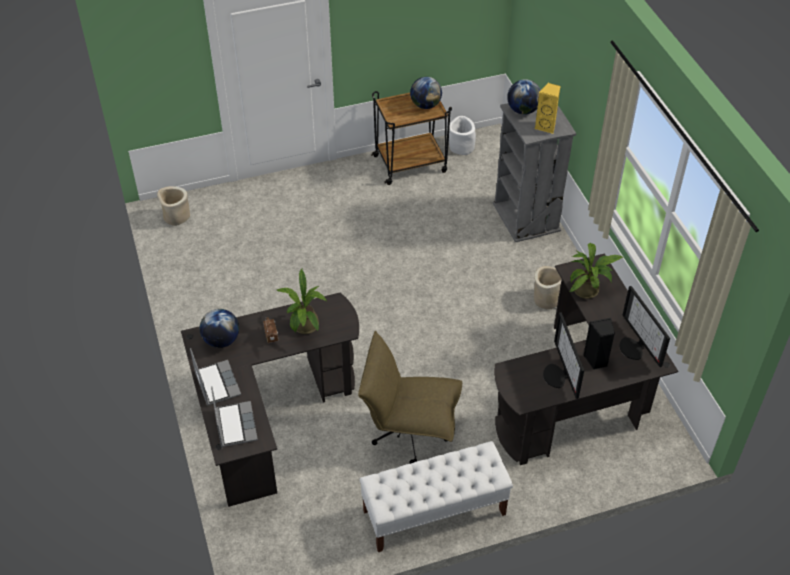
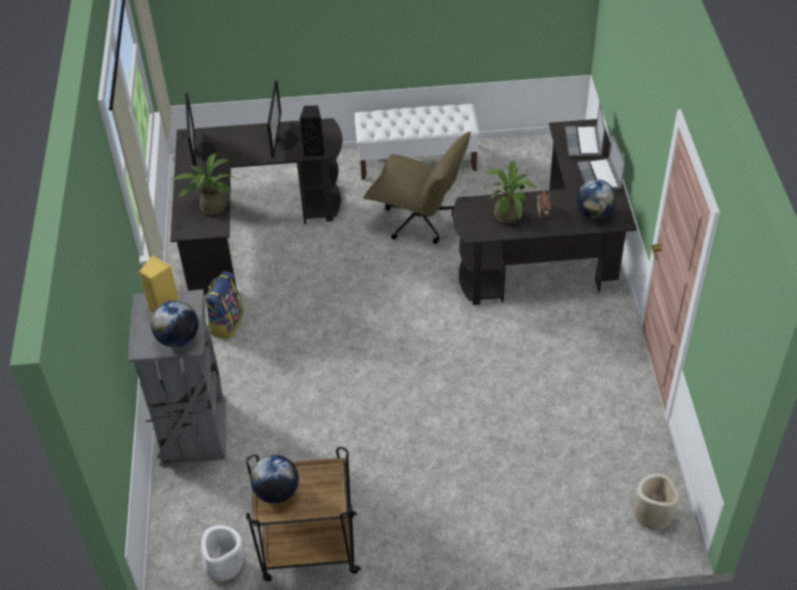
camera: 165 degrees left, 0 degrees up
(547, 299) = (226, 322): beige planter -> backpack
(596, 360) = (242, 147): black speaker -> black speaker (314, 150)

